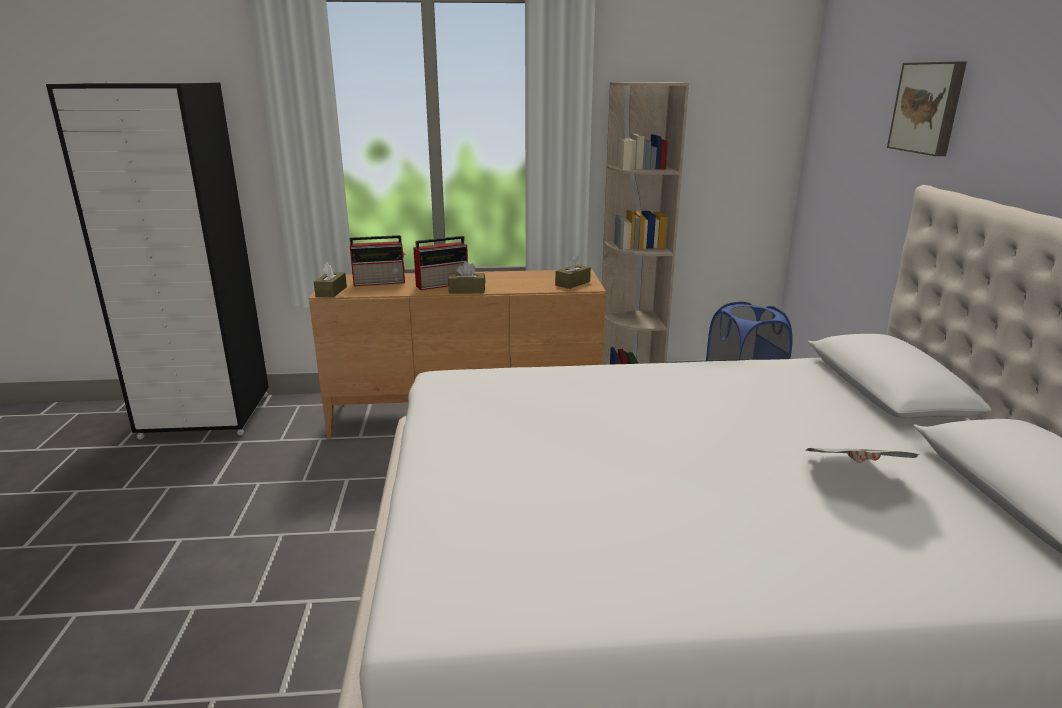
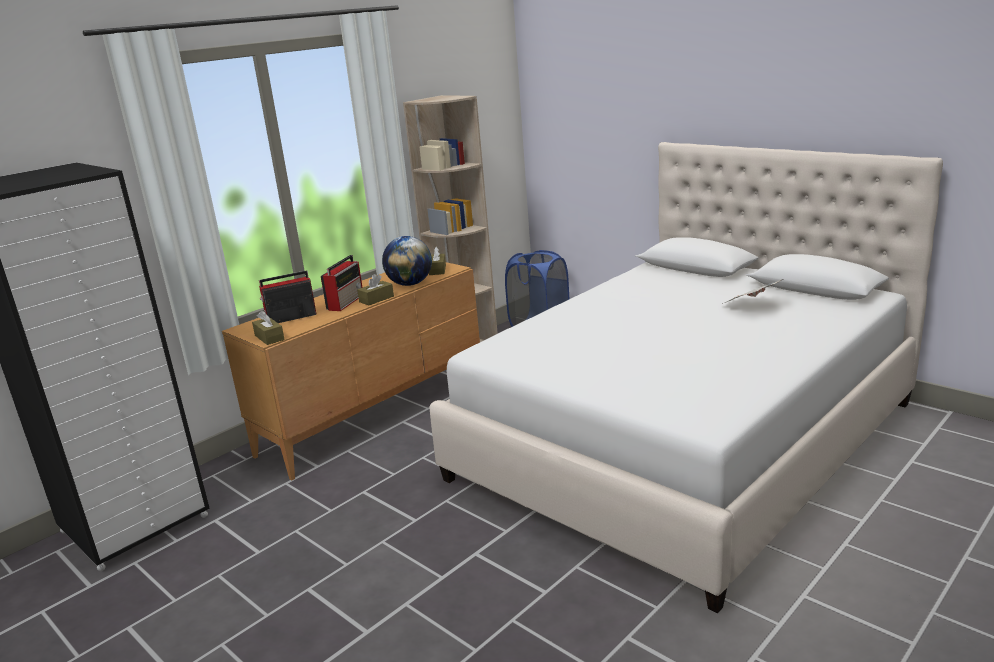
camera: 40 degrees left, 0 degrees up
(380, 282) = (290, 318): radio -> radio turned 150 degrees counterclockwise
(521, 287) = (410, 284): none -> globe
(928, 108) = (643, 94): picture -> none

